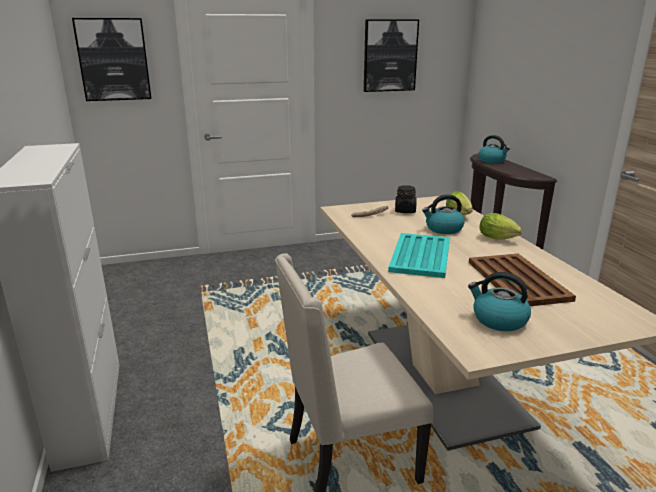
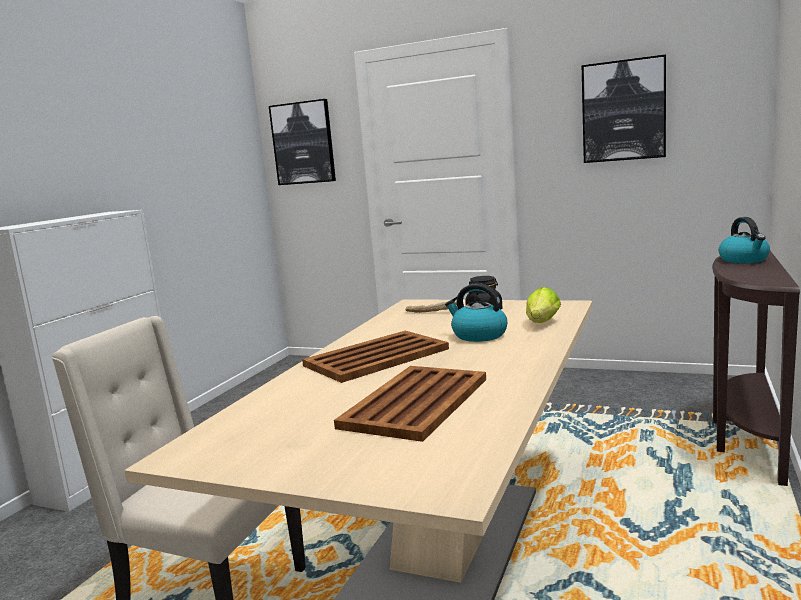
camera: 40 degrees right, 10 degrees down
(421, 255) = (378, 357): turquoise tray -> brown tray
(498, 320) = (279, 435): kettle -> none
(499, 239) = (523, 355): lettuce -> none

